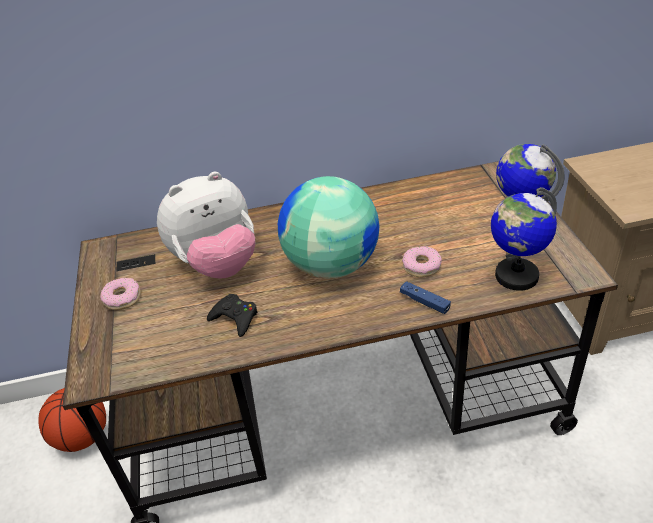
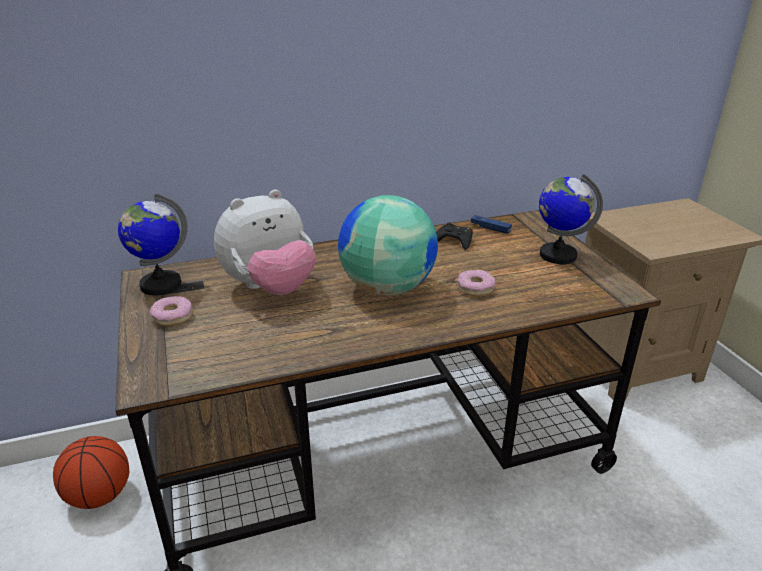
camera: 10 degrees left, 10 degrees down
(235, 318) = (296, 331): black game controller -> black game controller (454, 240)
(424, 302) = (485, 315): blue game controller -> blue game controller (490, 228)
(516, 276) = (566, 294): globe -> globe (160, 285)

